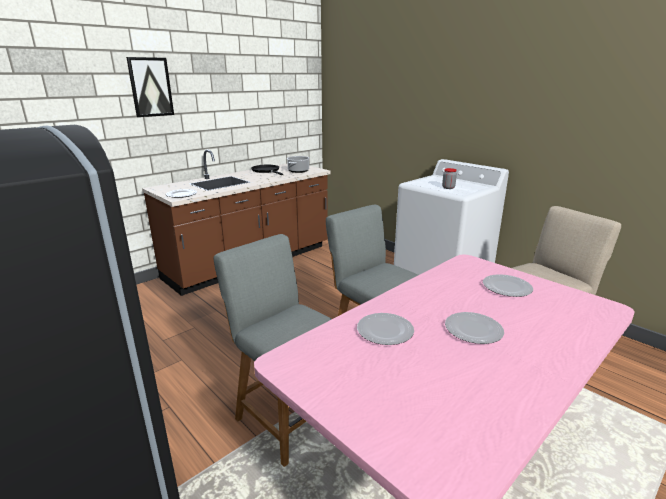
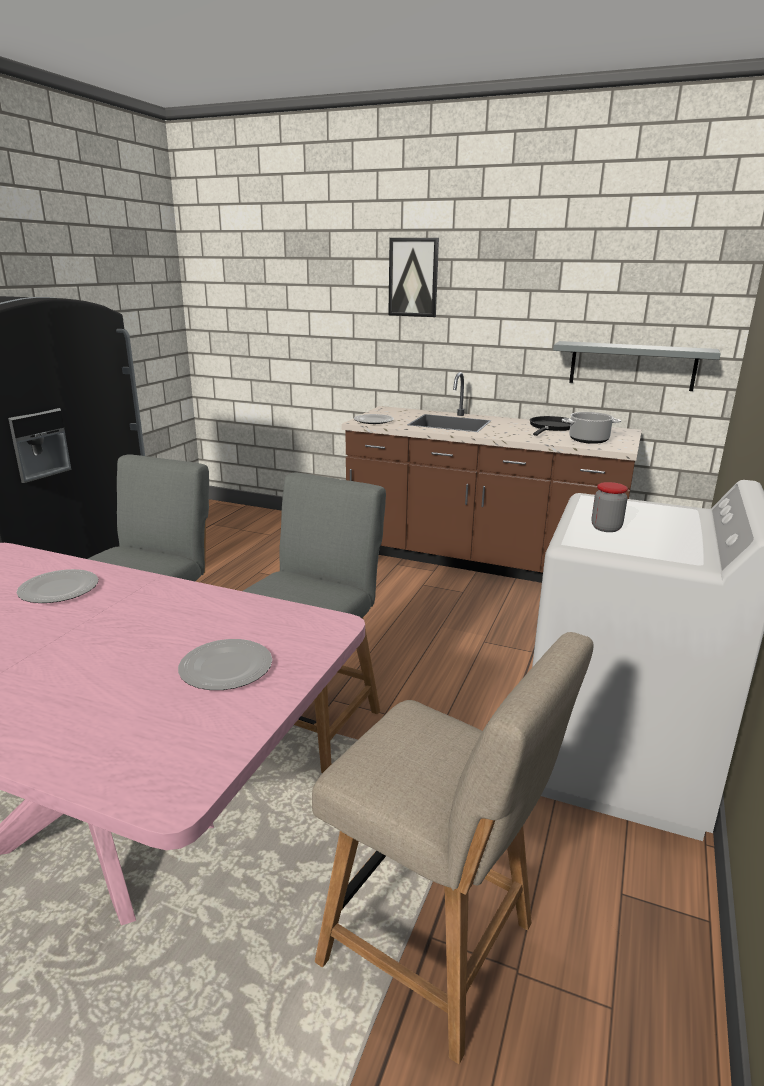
camera: 65 degrees right, 0 degrees up
(284, 129) = (632, 365): none -> grey shelf
(474, 330) = (63, 646): plate -> none

